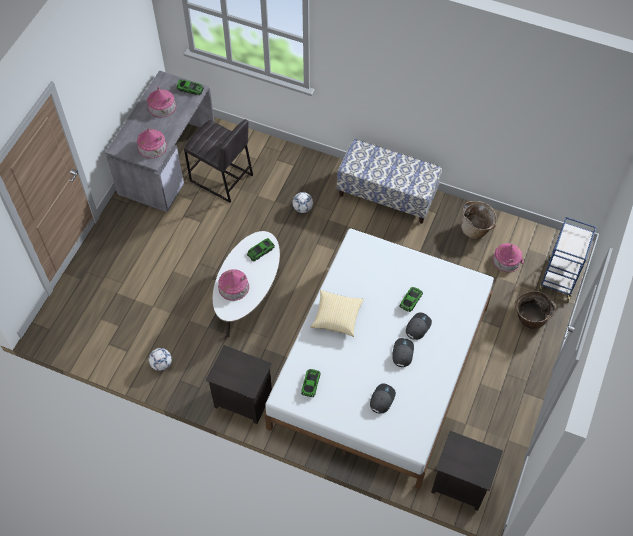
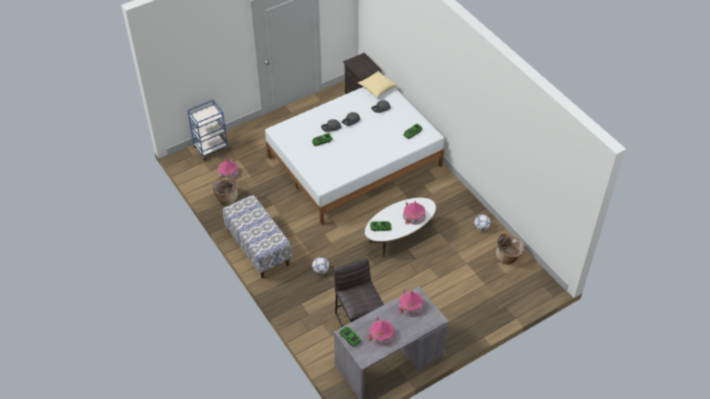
camera: 145 degrees left, 10 degrees down
(242, 400) = (446, 185): black nightstand -> none
(337, 317) = (371, 154): pillow -> pillow (377, 88)
(529, 319) = (250, 140): basket -> basket (508, 257)

